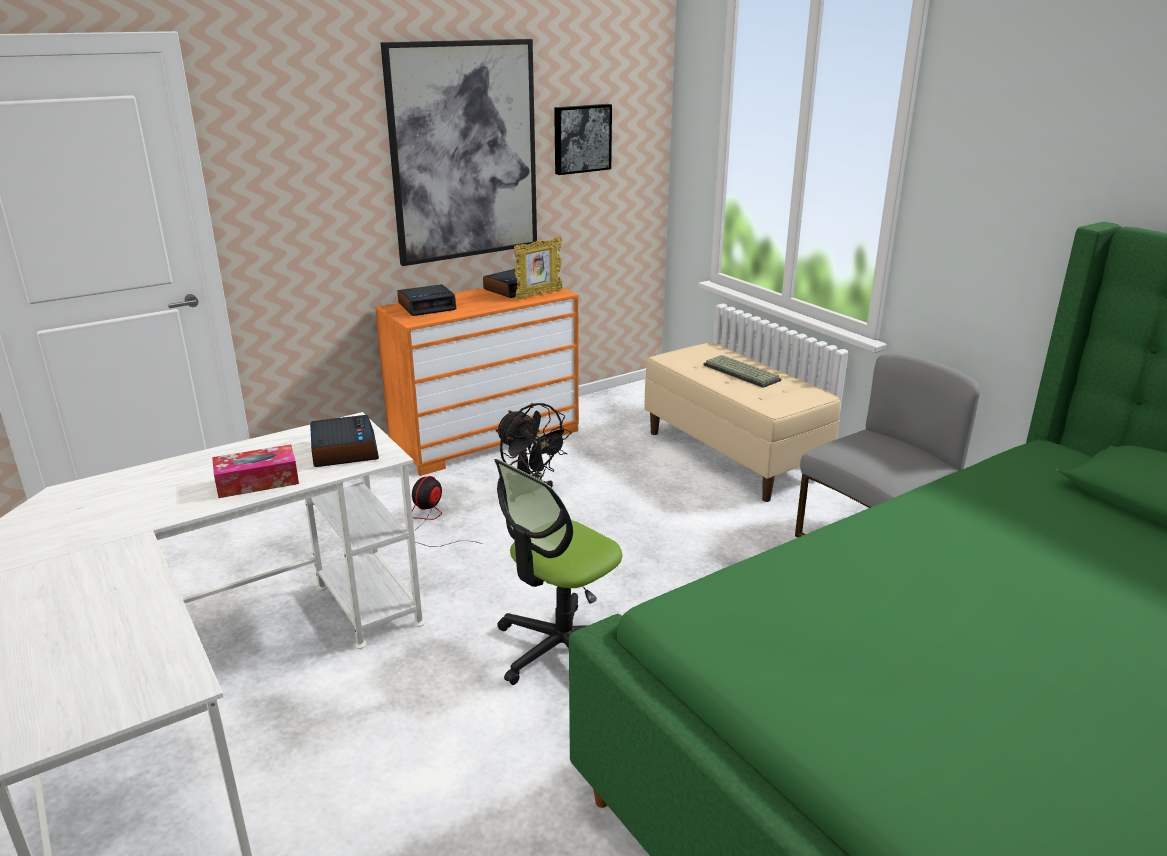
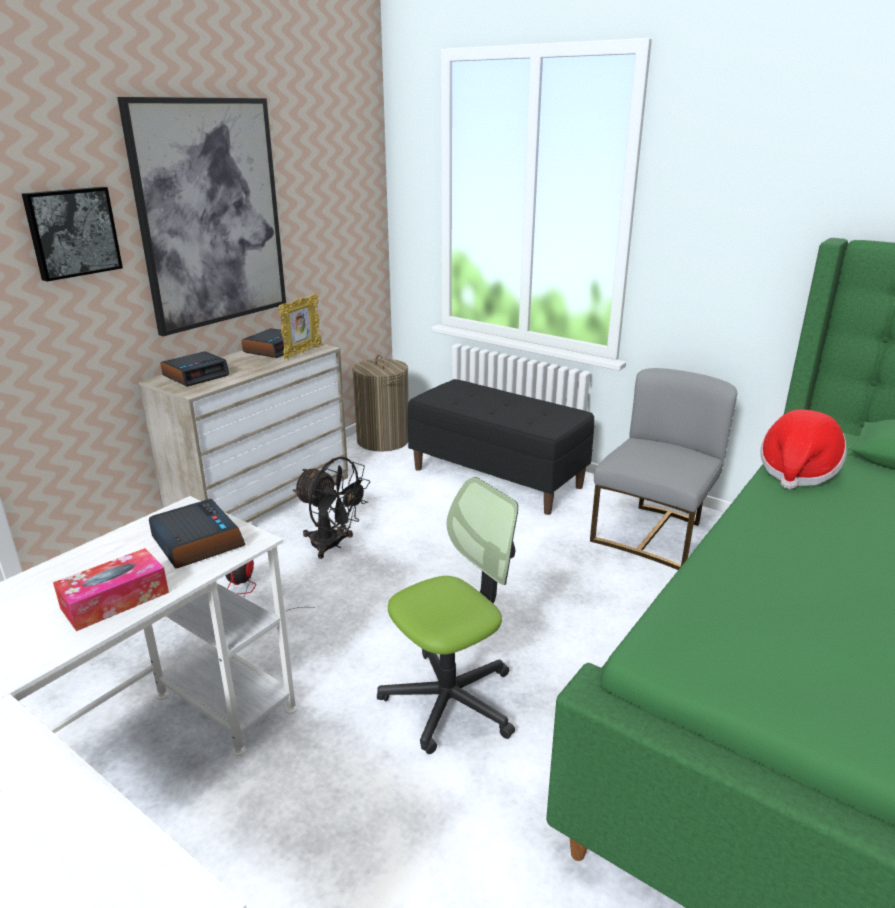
camera: 20 degrees left, 0 degrees up
(486, 438) = (262, 499): orange dresser -> beige dresser
(561, 649) = (450, 700): office chair -> office chair turned 150 degrees counterclockwise
(581, 138) = (315, 198): picture -> picture (72, 232)
(633, 399) = (383, 440): none -> laundry basket
(733, 455) = (497, 477): beige bench -> black bench
(743, 372) = (500, 402): keyboard -> none
(979, 486) = (796, 472): none -> hat

